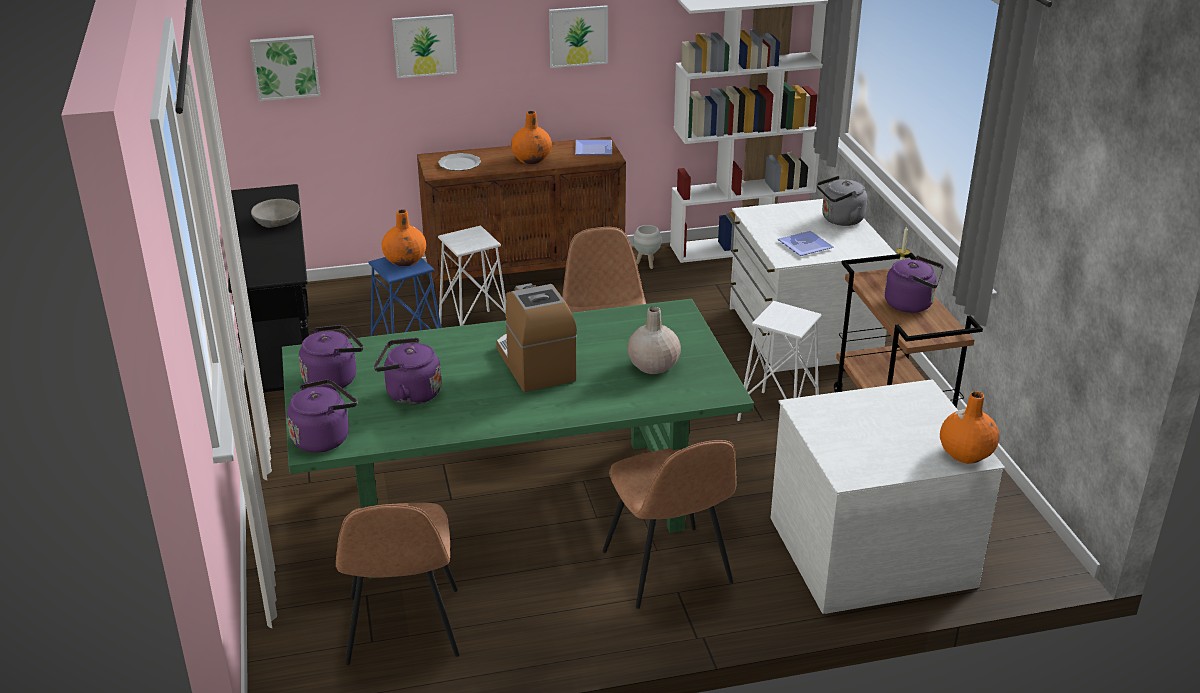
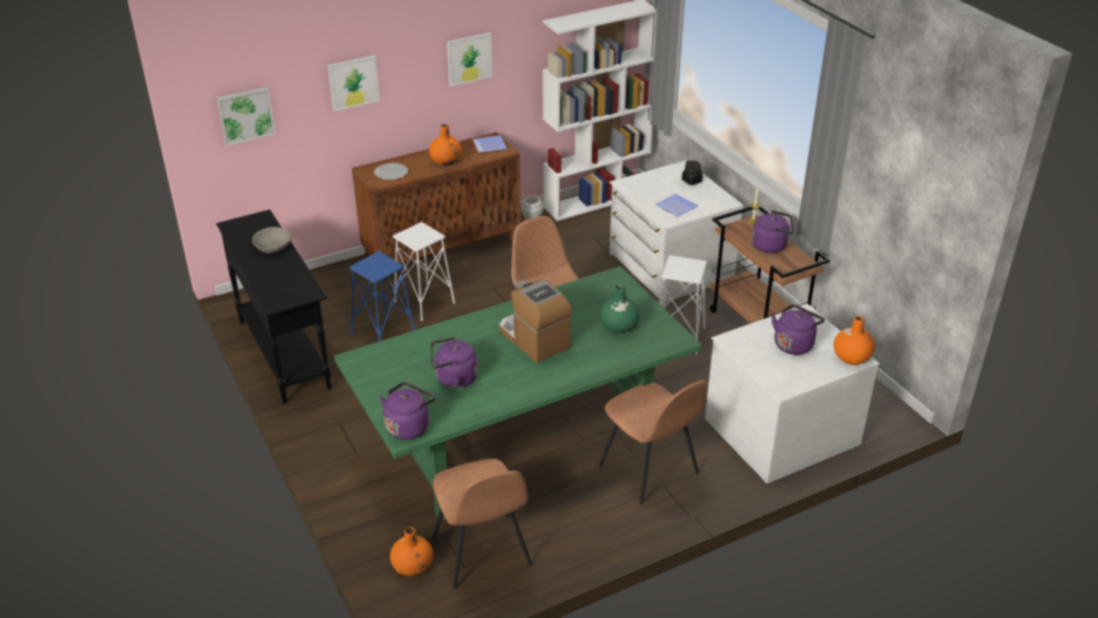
camera: 15 degrees left, 5 degrees up
(333, 379) = (389, 376): purple kettle -> purple kettle (794, 344)
(405, 260) = (378, 261): orange vase -> orange vase (413, 566)
(653, 366) = (618, 326): beige vase -> green vase
(840, 220) = (692, 181): grey kettle -> black jar

